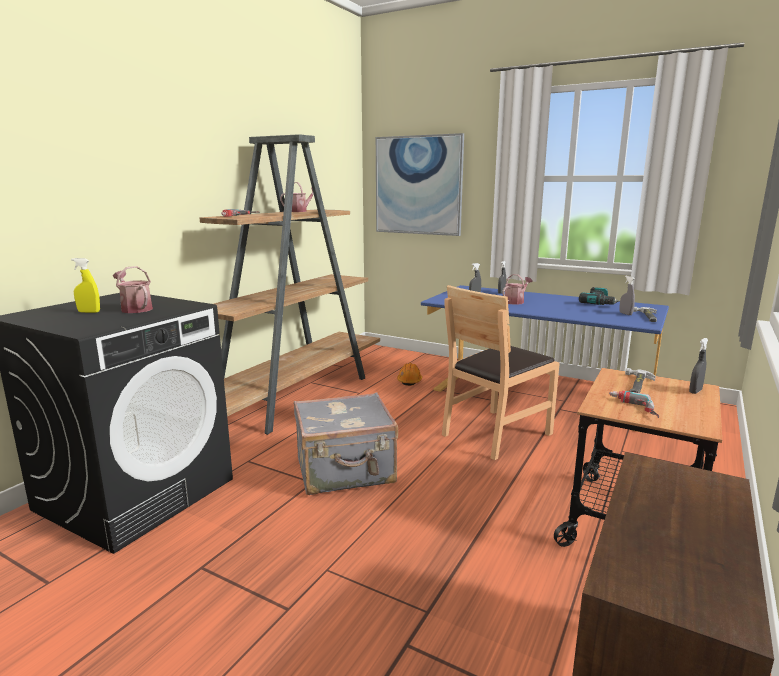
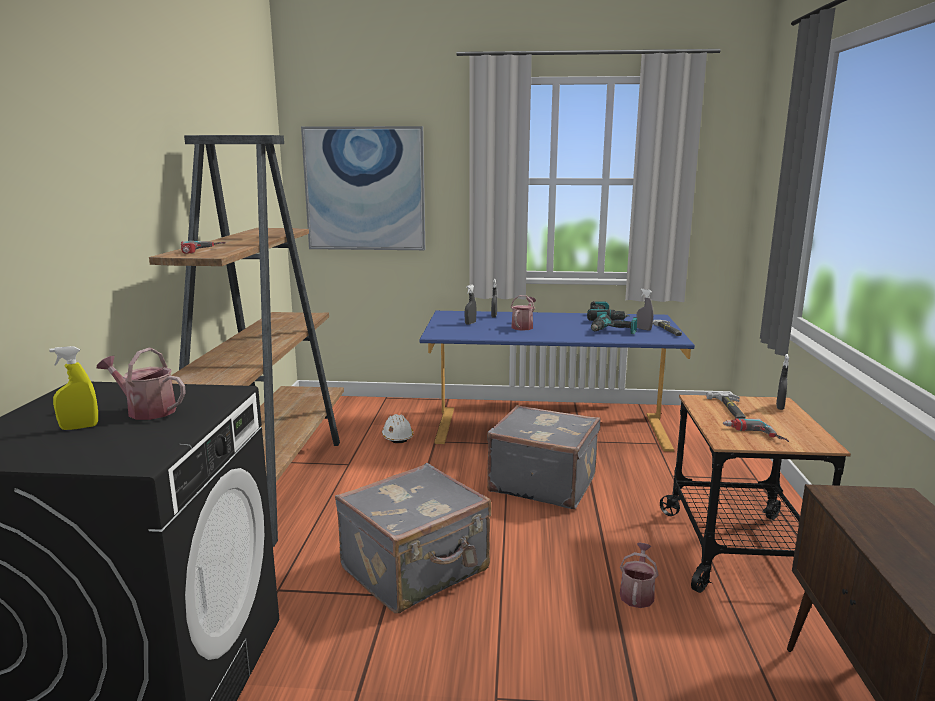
camera: 25 degrees left, 0 degrees up
(299, 211) = (250, 234): watering can -> watering can (637, 593)
(409, 381) = (397, 437): orange hard hat -> white hard hat
(495, 433) = (543, 483): brown chair -> grey suitcase
(592, 313) = (613, 332): none -> power drill

